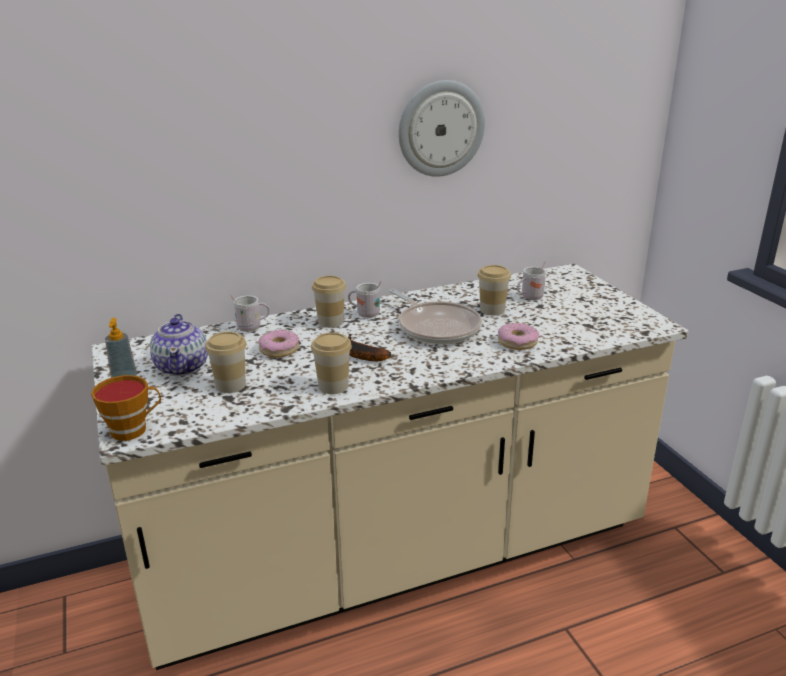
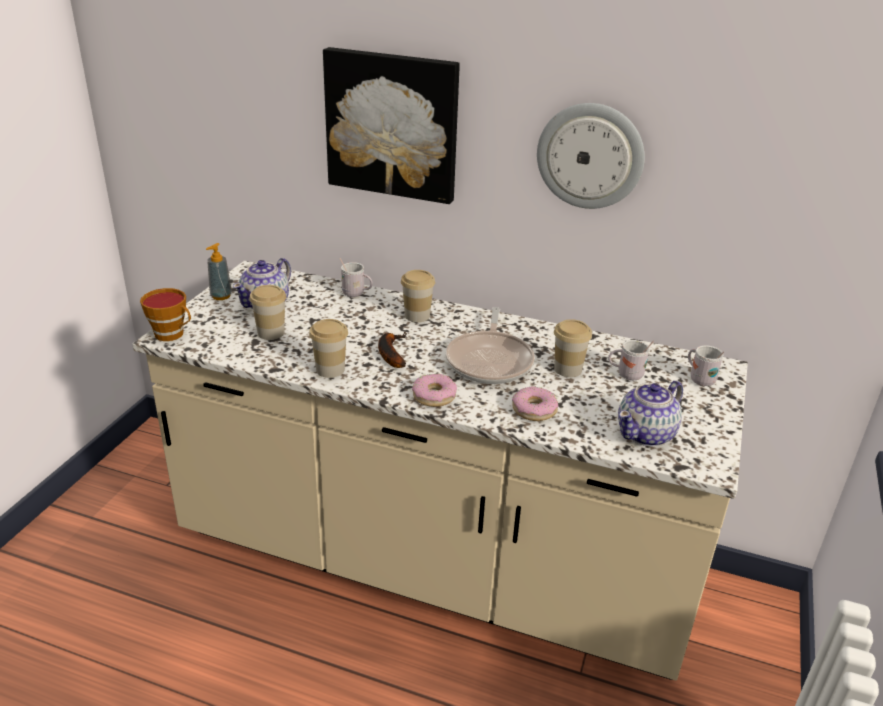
camera: 40 degrees right, 5 degrees up
(254, 143) = (393, 124): none -> picture
(279, 349) = (344, 321): donut -> donut (434, 396)
(365, 314) = (454, 321): white mug -> white mug (699, 378)
(599, 324) = (646, 434): none -> teapot

